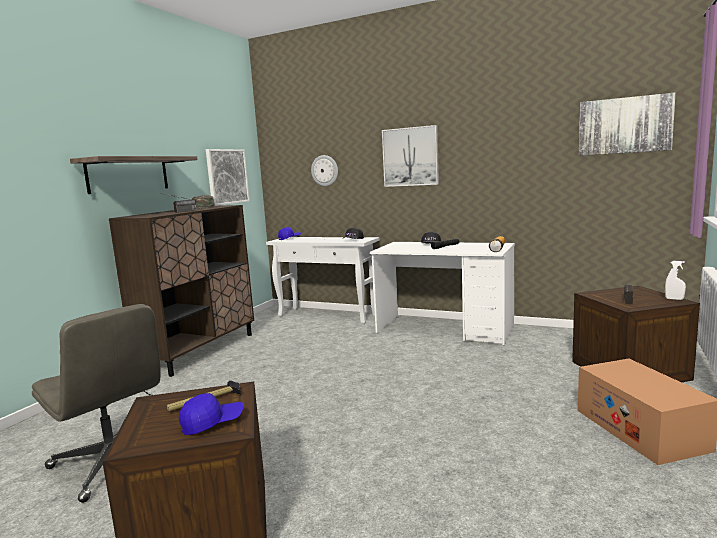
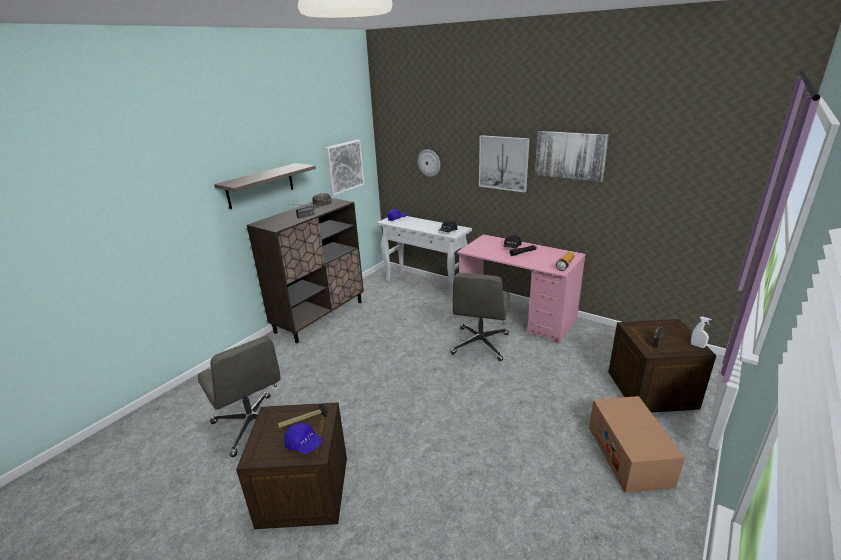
camera: 10 degrees right, 15 degrees up
(212, 423) = (304, 444): blue cap -> blue cap turned 45 degrees clockwise
(411, 355) = (480, 344): none -> grey office chair
(444, 329) = (516, 317): white desk -> pink desk
(624, 125) = (701, 167): picture -> picture (570, 155)

